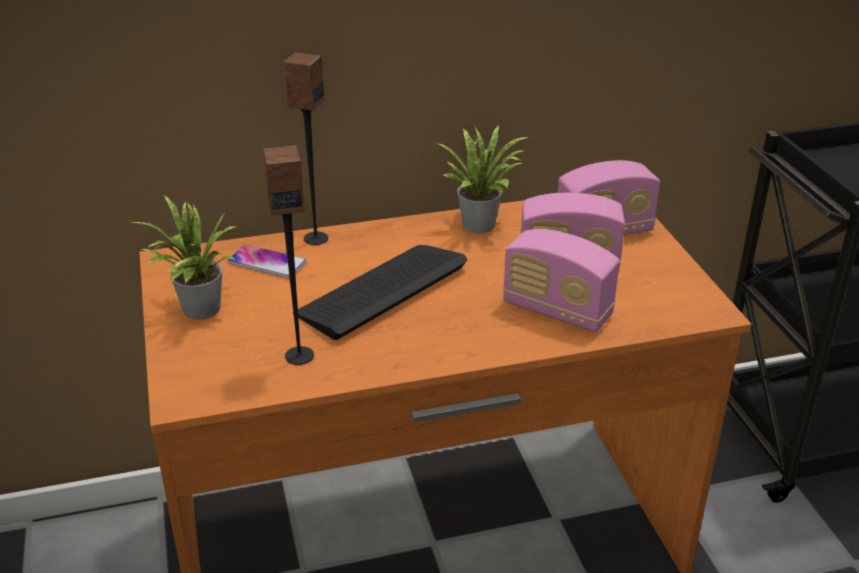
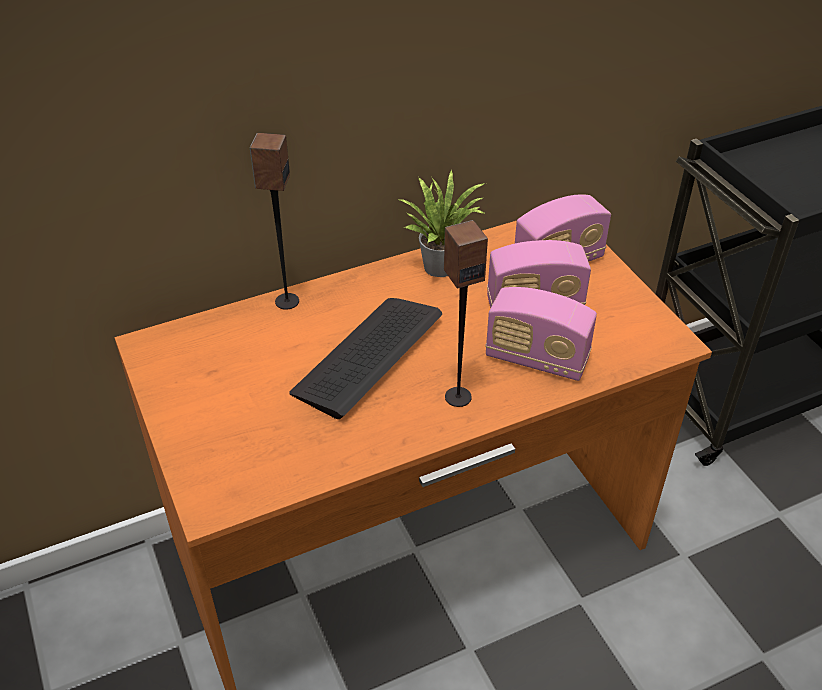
camera: 10 degrees left, 10 degrees up
(197, 311) = (194, 402): potted plant -> none
(267, 263) = (247, 336): phone -> none
(299, 355) = (309, 442): speaker -> speaker (458, 396)

